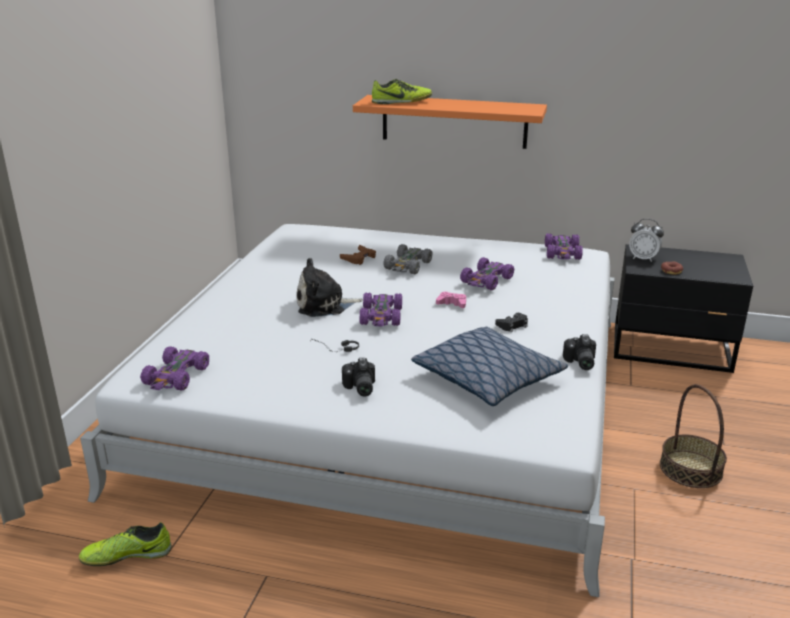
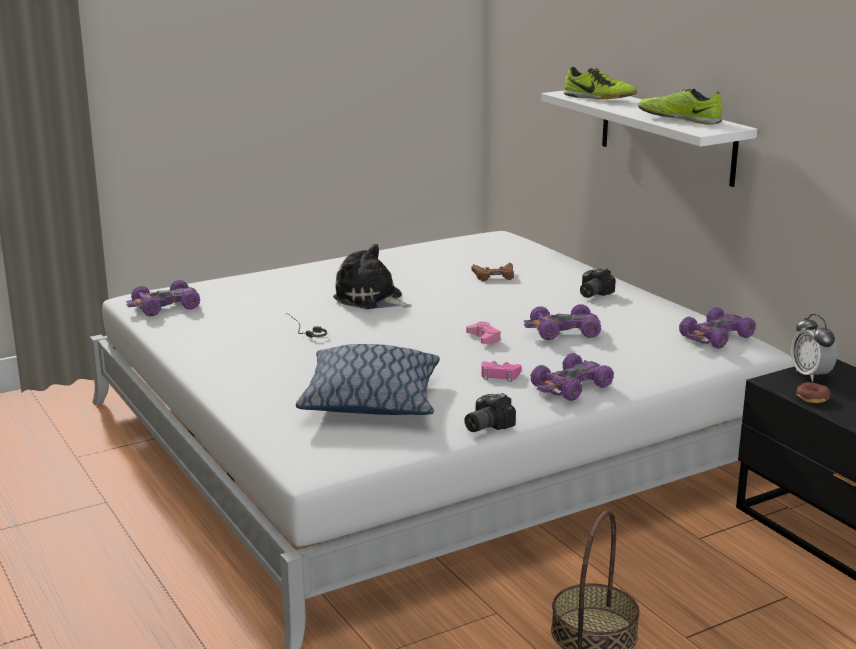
camera: 45 degrees right, 5 degrees down
(127, 555) = (56, 445): shoe -> shoe (679, 119)
(359, 388) = (260, 364): camera -> camera (591, 294)
(381, 316) = (395, 324): purple toy car -> purple toy car (571, 387)
(408, 266) = (521, 295): grey toy car -> none
(454, 121) = (666, 135): orange shelf -> white shelf
(512, 325) = (499, 375): black game controller -> pink game controller

